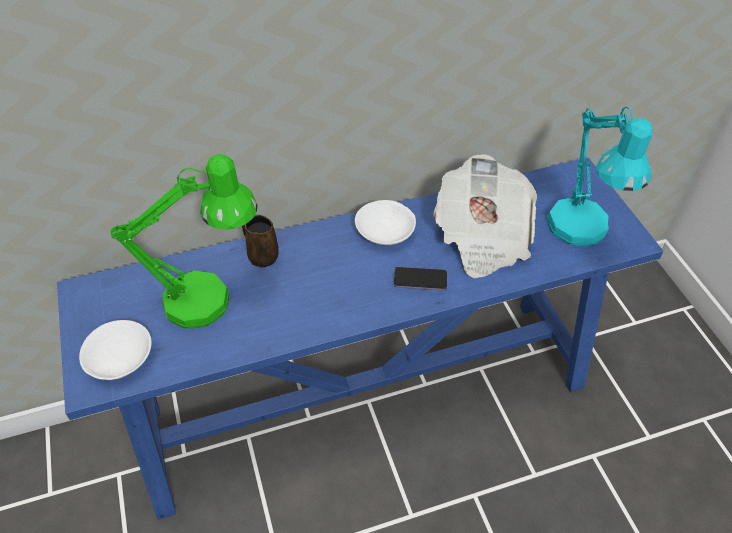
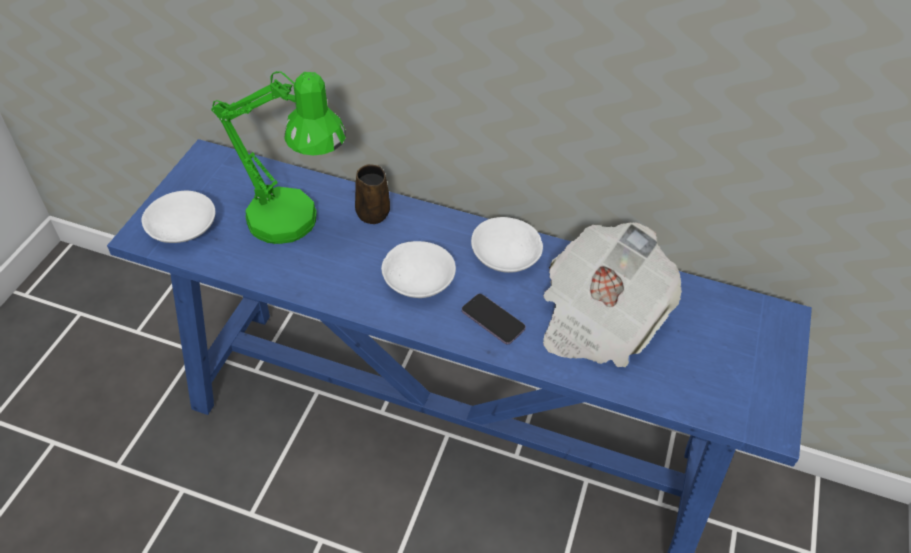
camera: 35 degrees right, 0 degrees up
(343, 284) = (418, 279): none -> white bowl
(581, 234) = (714, 381): turquoise table lamp -> none

